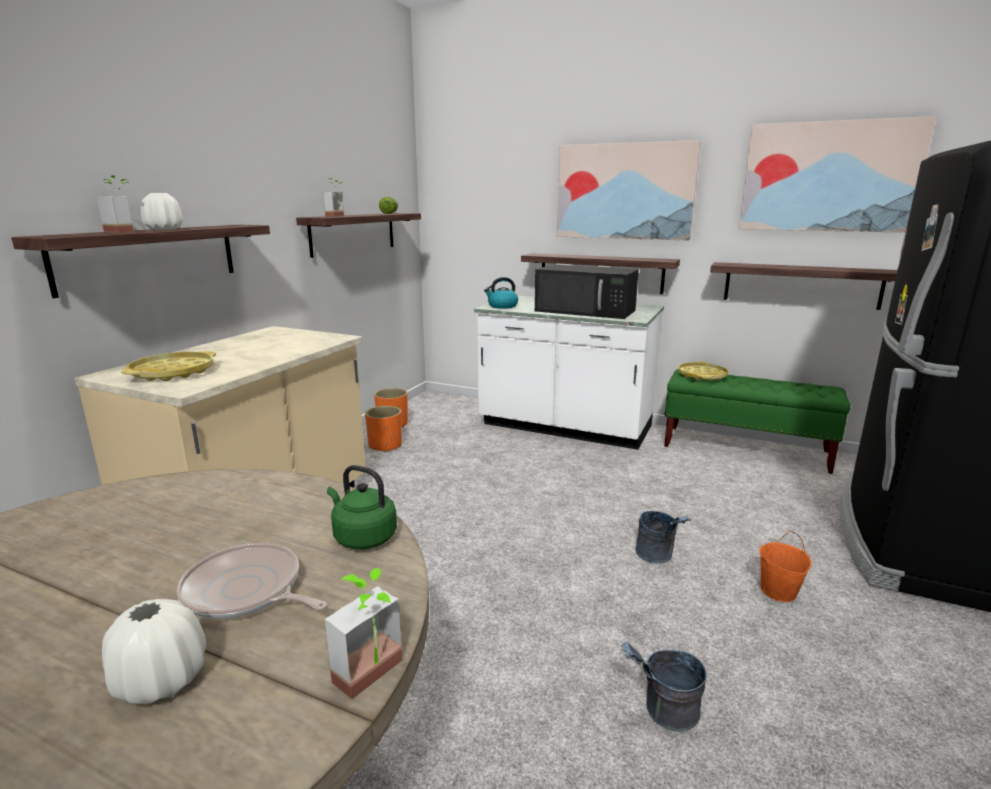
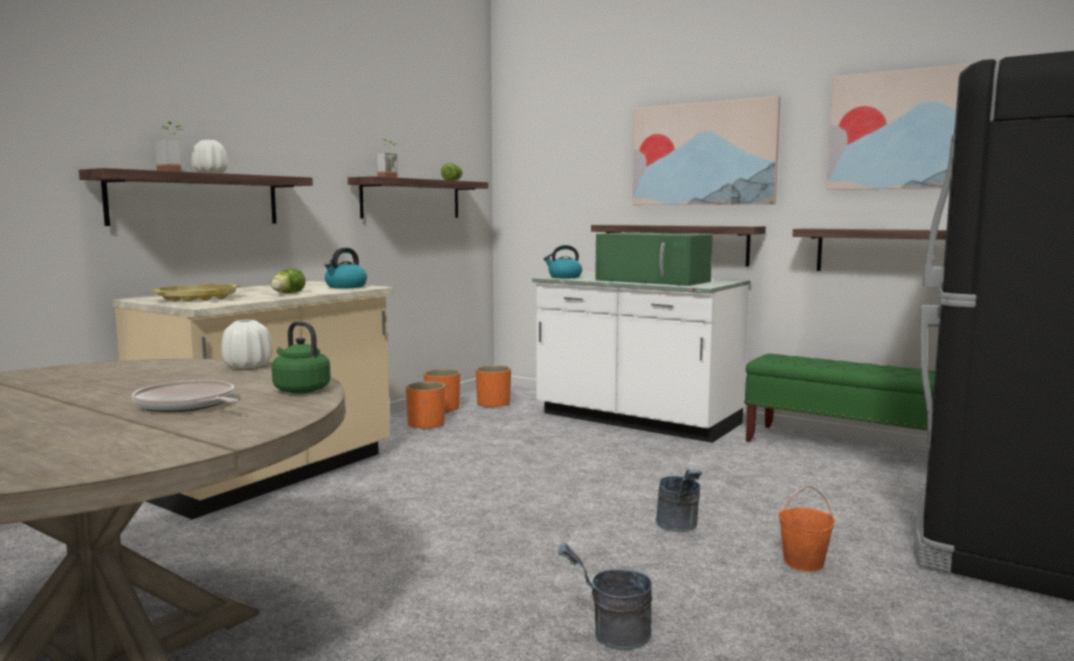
camera: 10 degrees right, 10 degrees down
(161, 681) = (101, 430): white vase -> white vase (248, 366)
(264, 355) = (286, 293): none -> lettuce
(316, 338) = (345, 287): none -> kettle
(376, 678) = (255, 438): potted plant -> none
(435, 416) = (493, 404): none -> orange planter
(586, 311) = (654, 281): black microwave -> green microwave
(702, 375) = (790, 358): yellow tray -> none

